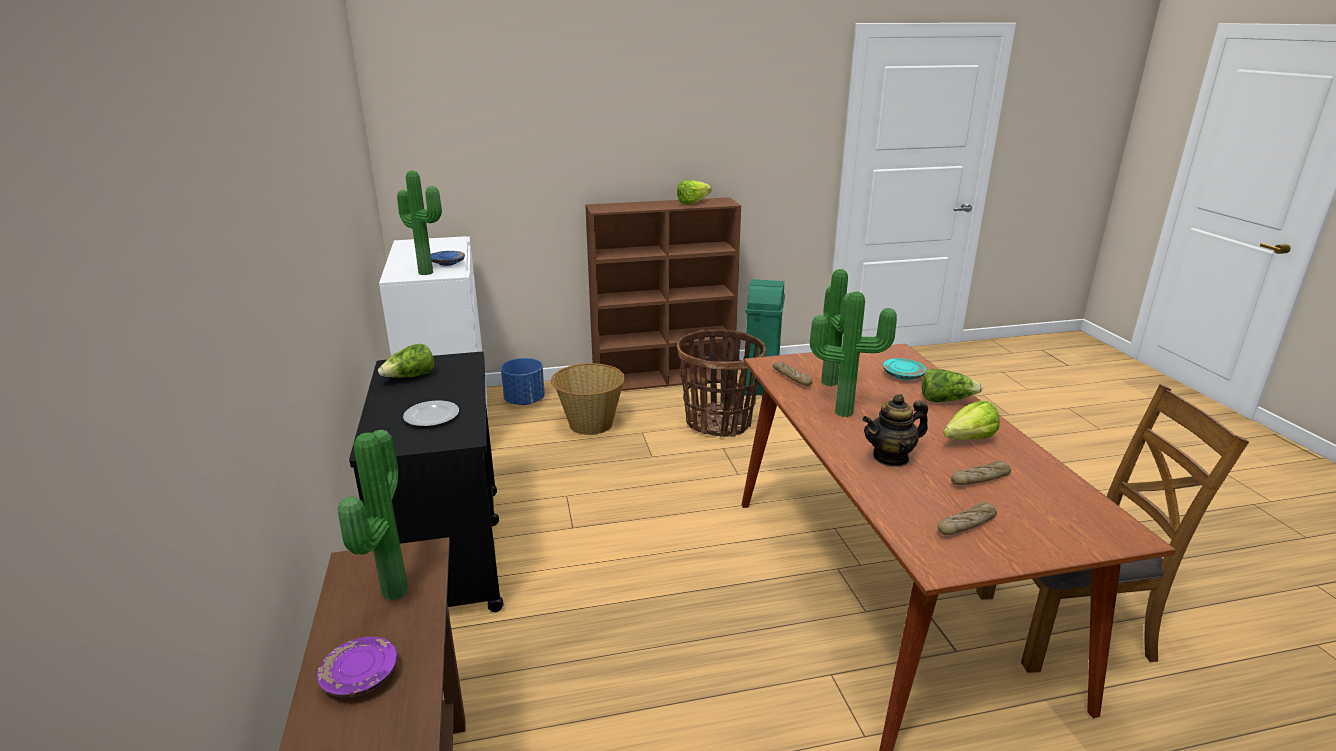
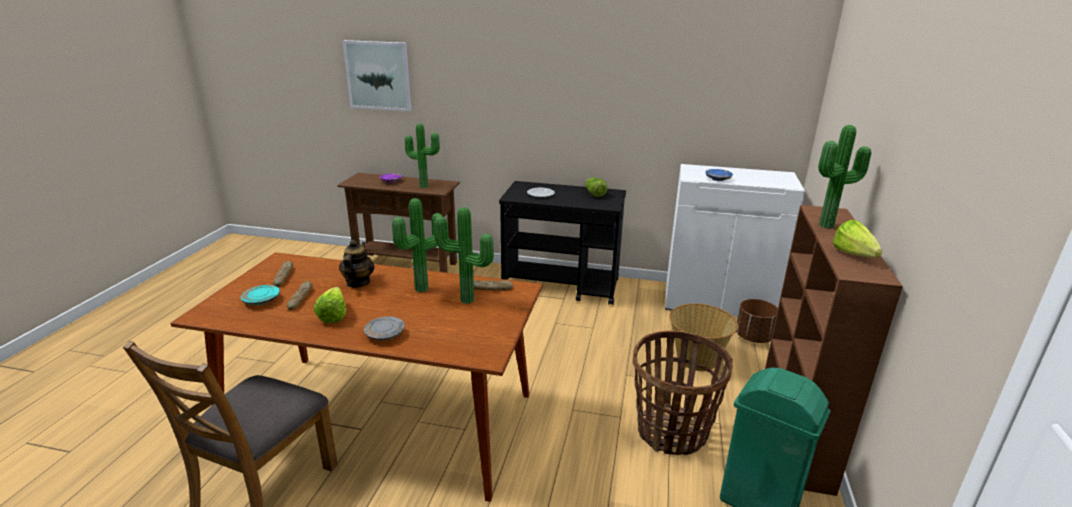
camera: 115 degrees right, 0 degrees up
(158, 419) = (378, 75): none -> picture
(428, 272) = (697, 173): potted plant -> potted plant (828, 226)
(525, 401) = (753, 337): blue planter -> brown planter
(903, 375) = (442, 336): turquoise plate -> turquoise plate (261, 301)
(946, 400) = (385, 335): lettuce -> grey plate

